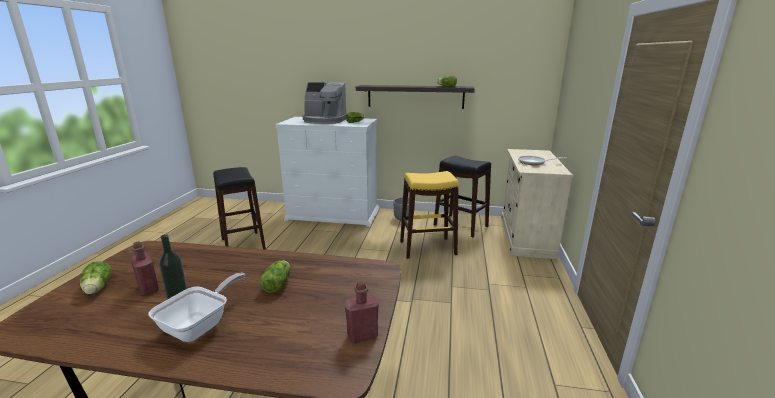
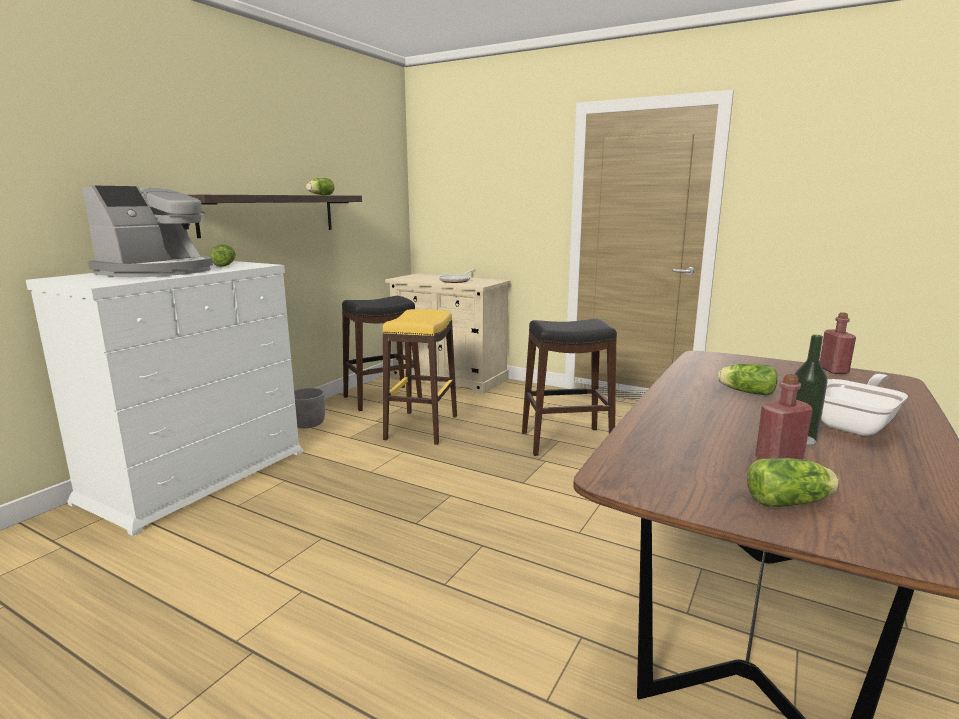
camera: 70 degrees left, 5 degrees down
(201, 325) = (856, 425): frying pan -> frying pan turned 90 degrees clockwise
(243, 245) = (194, 604): black stool -> black stool (566, 441)

